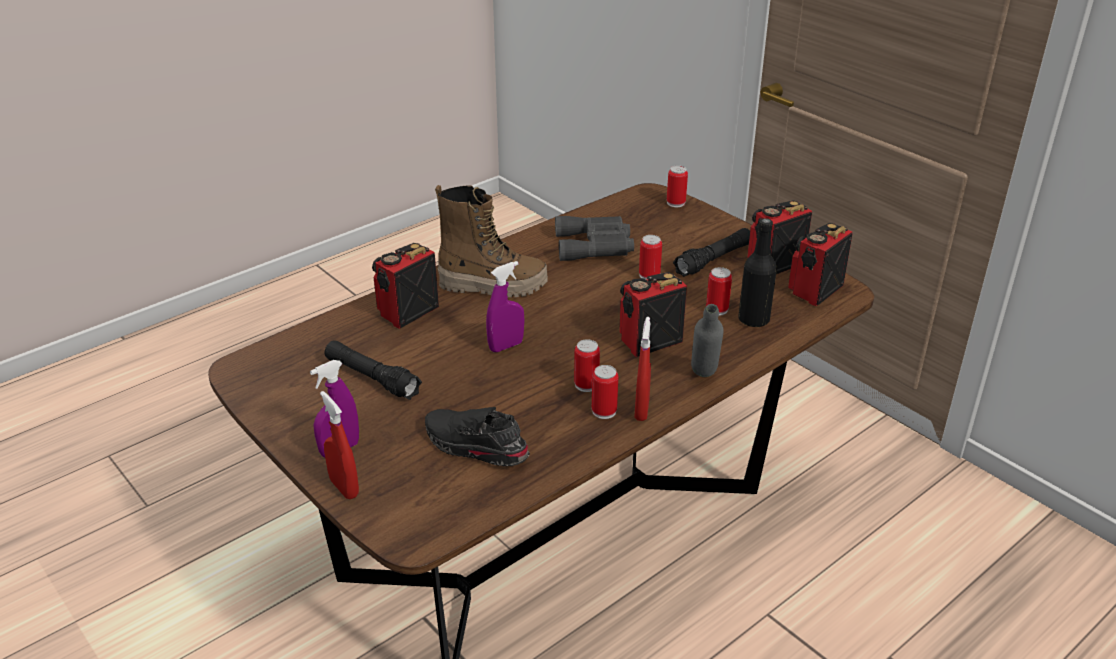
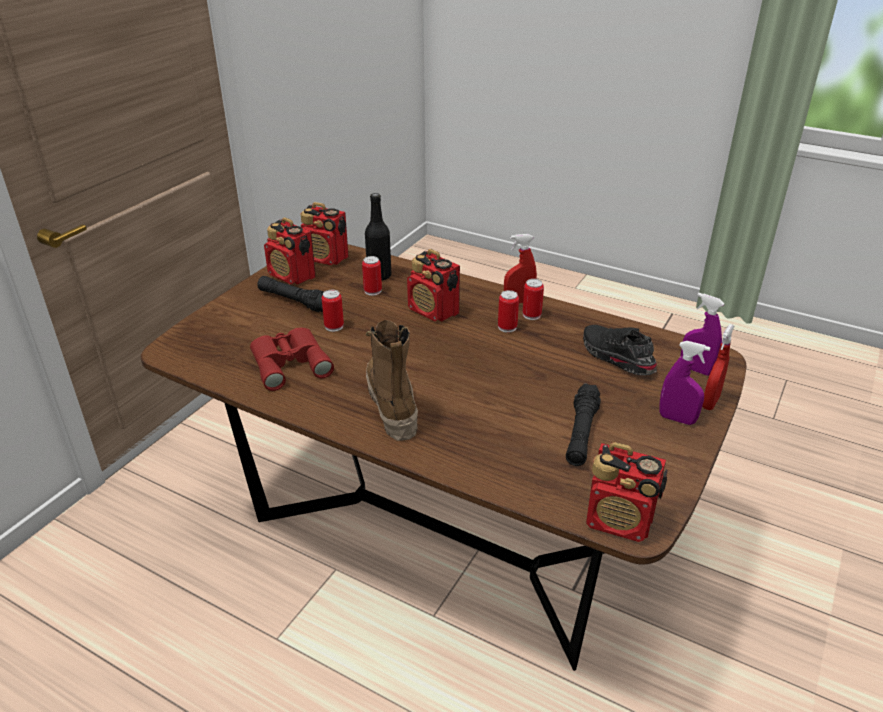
camera: 110 degrees left, 0 degrees up
(407, 312) = (468, 446): radio -> radio (620, 522)
(474, 447) = (615, 357): black shoe -> black shoe turned 135 degrees clockwise
(506, 346) = (484, 374): purple spray bottle -> purple spray bottle (696, 369)
(596, 245) = (290, 362): grey binoculars -> red binoculars
(676, 203) = (187, 333): can -> none
(703, 379) = (466, 285): grey bottle -> none

